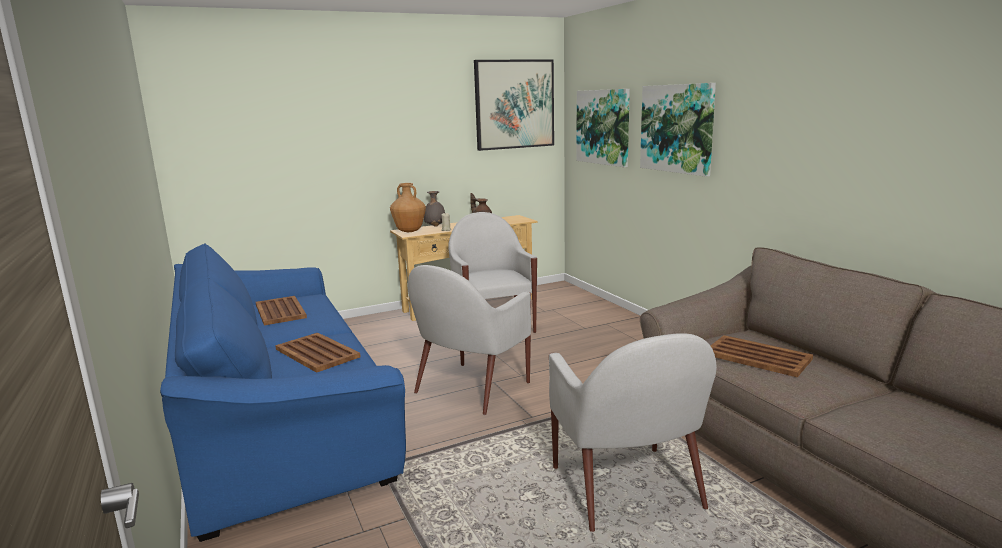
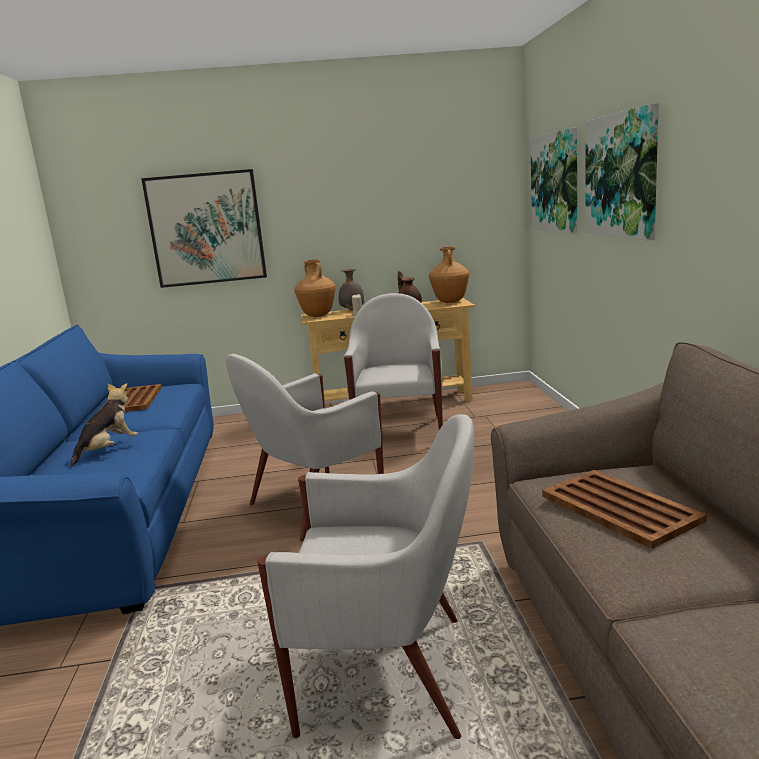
camera: 20 degrees right, 0 degrees up
(317, 353) = (108, 450): brown tray -> plush toy
(514, 104) = (455, 161): picture -> picture (206, 229)
(514, 218) = (450, 302): none -> brown vase
(627, 490) = (388, 674): white armchair -> white armchair turned 90 degrees counterclockwise

